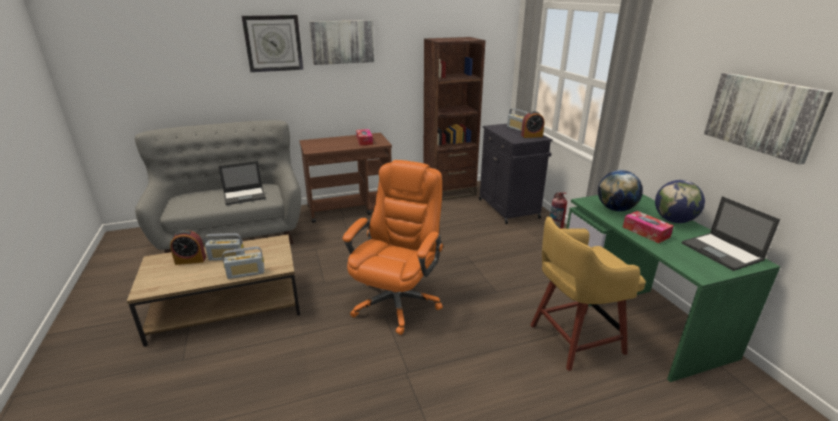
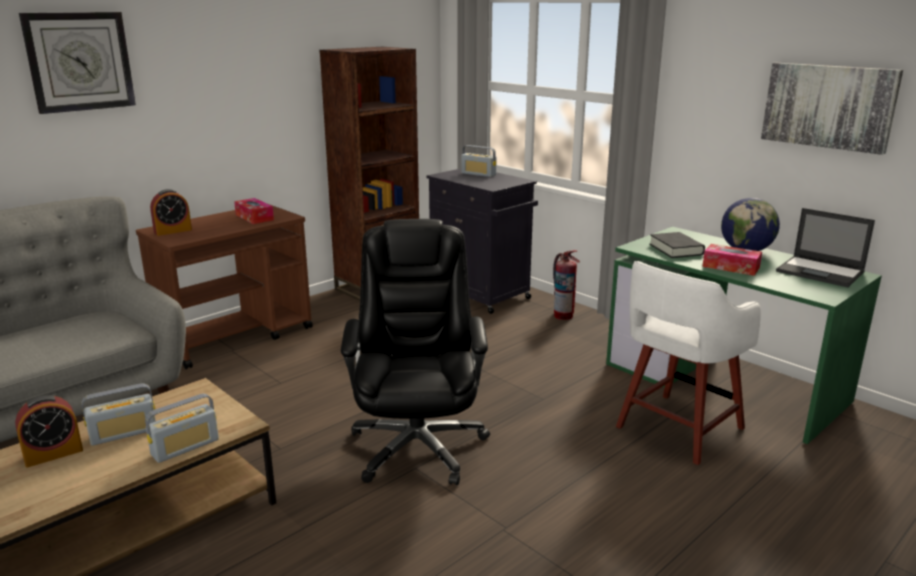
camera: 25 degrees left, 5 degrees down
(245, 196) = (74, 335): laptop -> none
(342, 42) = (197, 57): picture -> none
(397, 302) = (417, 445): orange office chair -> black office chair
(531, 136) = (506, 180): alarm clock -> alarm clock (173, 231)
(573, 339) = (676, 429): yellow stool -> white stool
(616, 209) = (676, 249): globe -> black book

